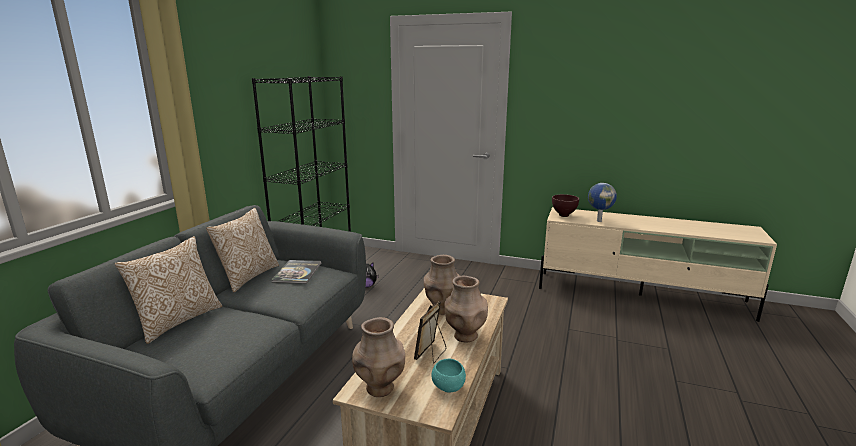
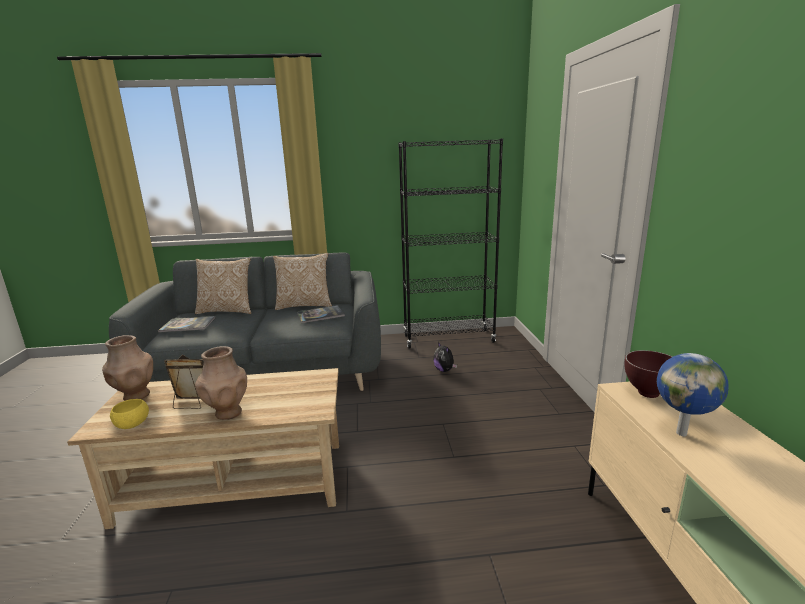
camera: 65 degrees right, 0 degrees up
(191, 349) = (188, 325): none -> book
(442, 309) = (282, 388): brown vase -> none
(448, 387) = (132, 425): turquoise bowl -> yellow bowl

